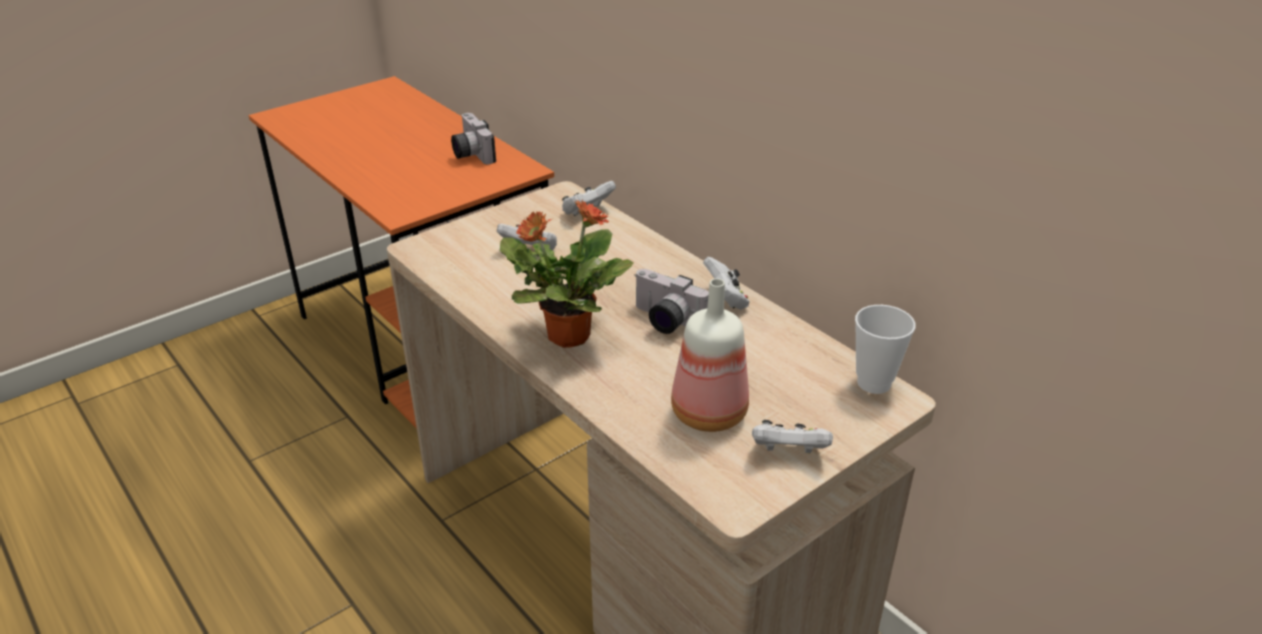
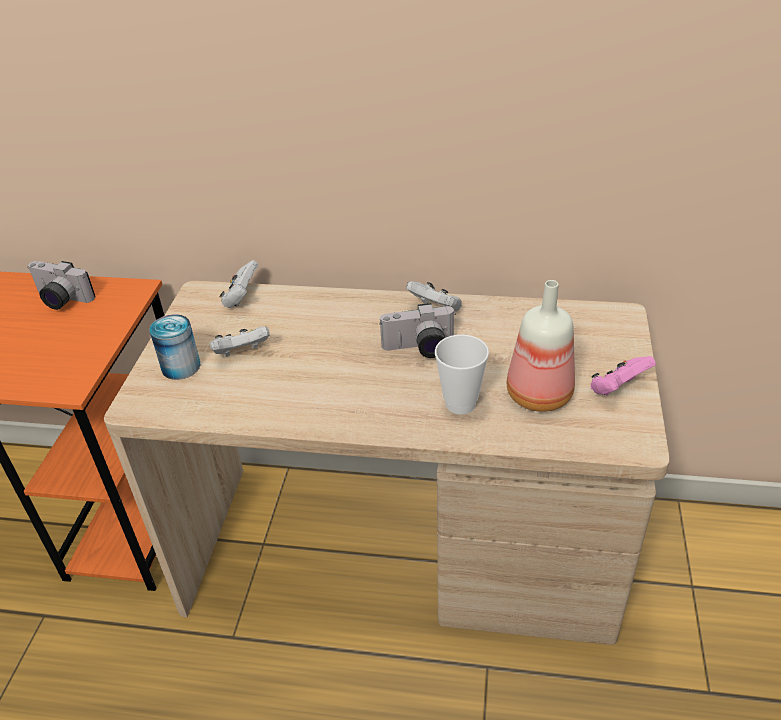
camera: 40 degrees left, 5 degrees up
(478, 238) = (181, 366): none -> can
(566, 335) = (367, 401): potted plant -> none
(788, 453) = (617, 389): white game controller -> pink game controller
(874, 383) = (597, 313): cup -> cup (460, 404)

